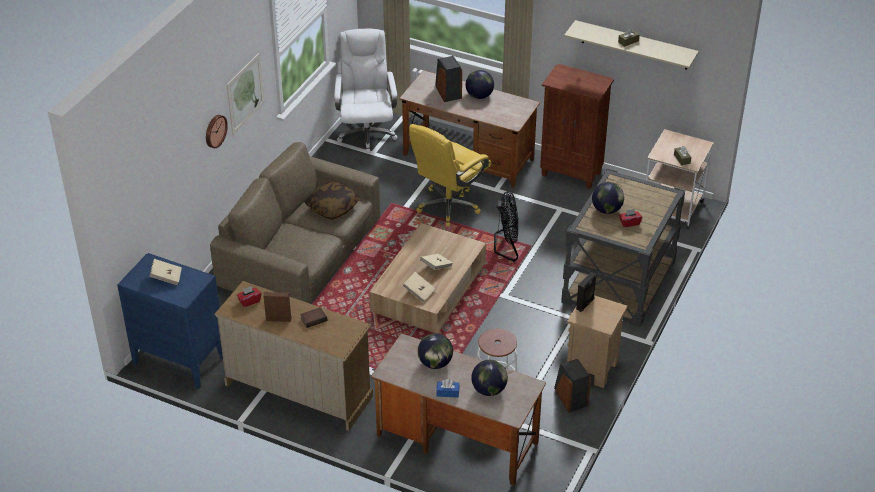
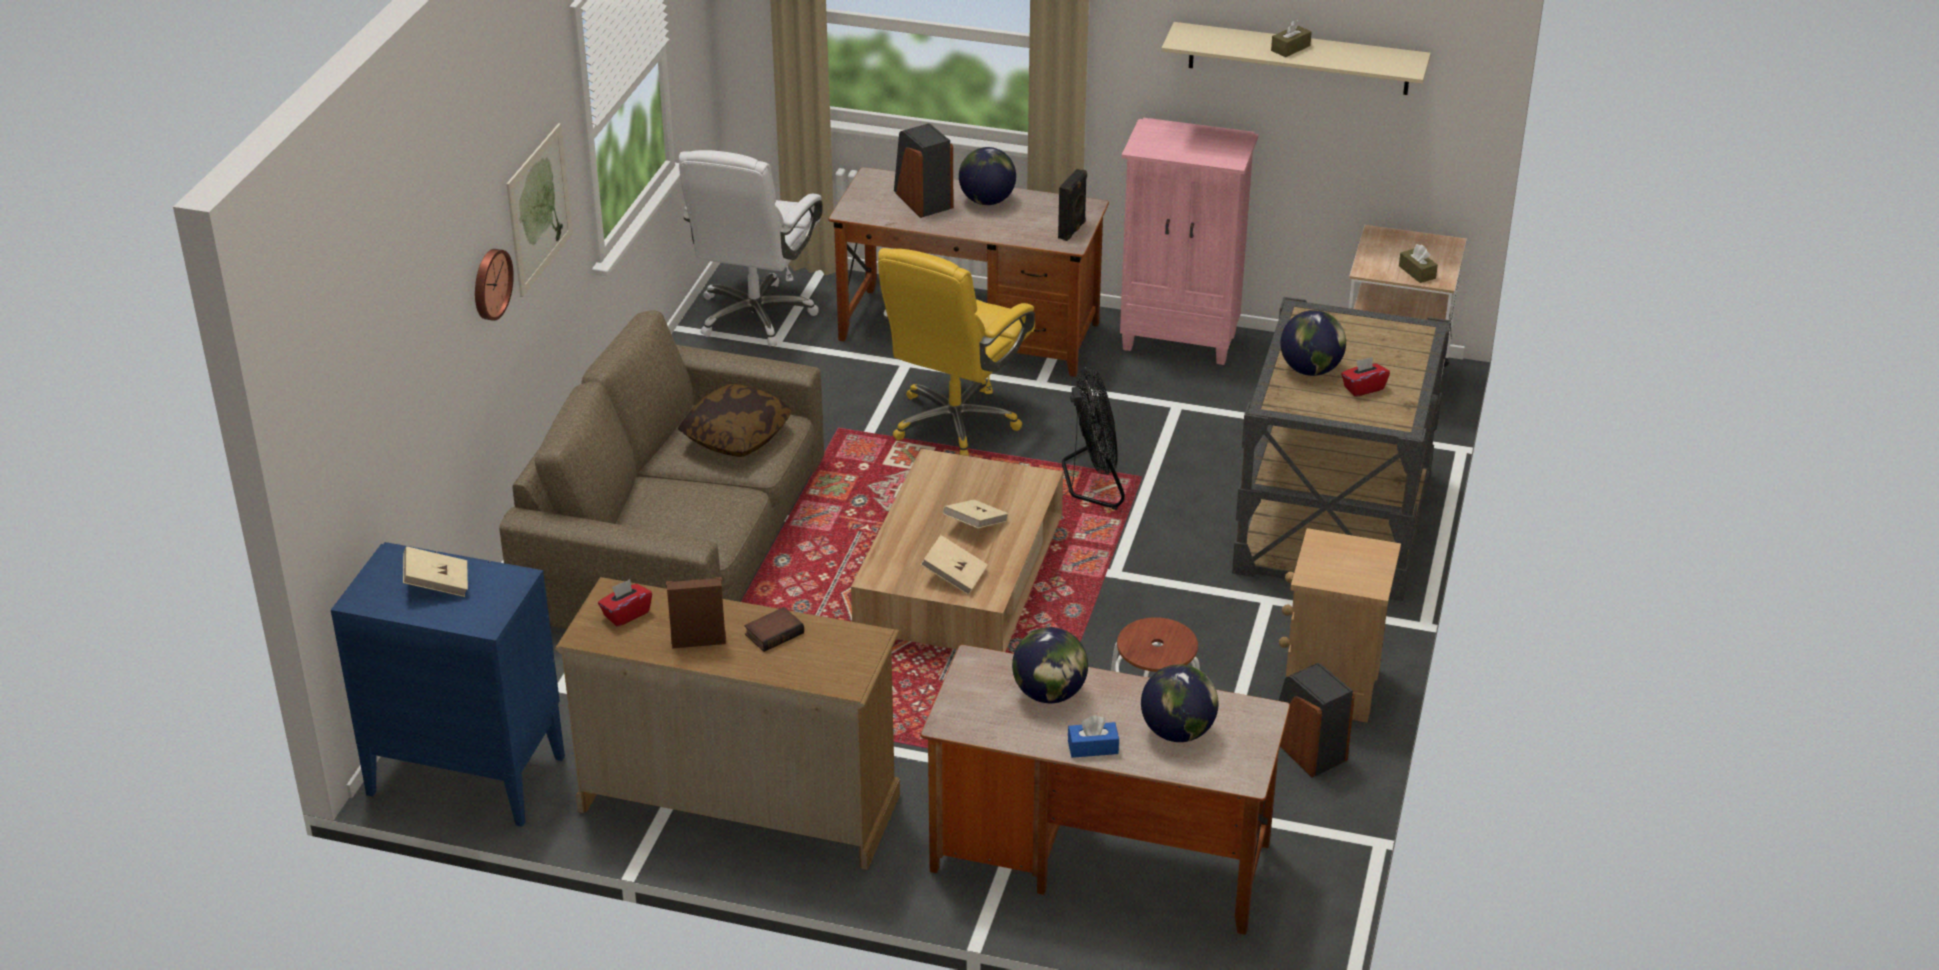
camera: 10 degrees left, 5 degrees down
(367, 136) = (756, 313): white office chair -> white office chair turned 150 degrees counterclockwise
(571, 175) = (1179, 343): brown cabinet -> pink cabinet
(585, 304) = (1317, 550): black speaker -> black speaker (1072, 230)

